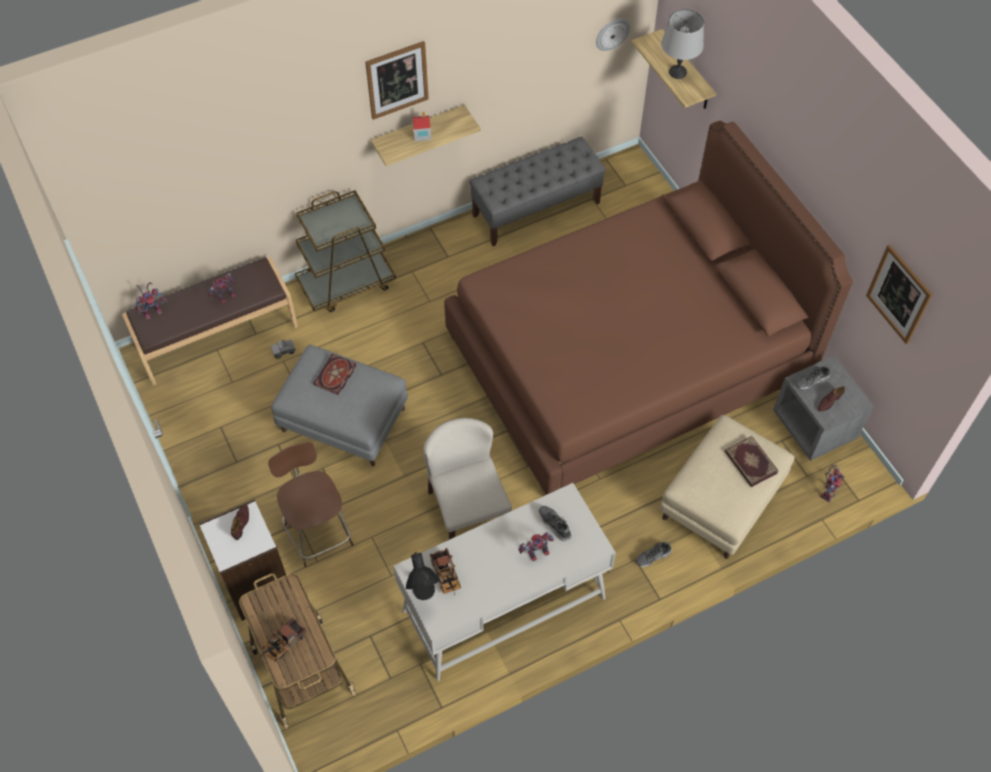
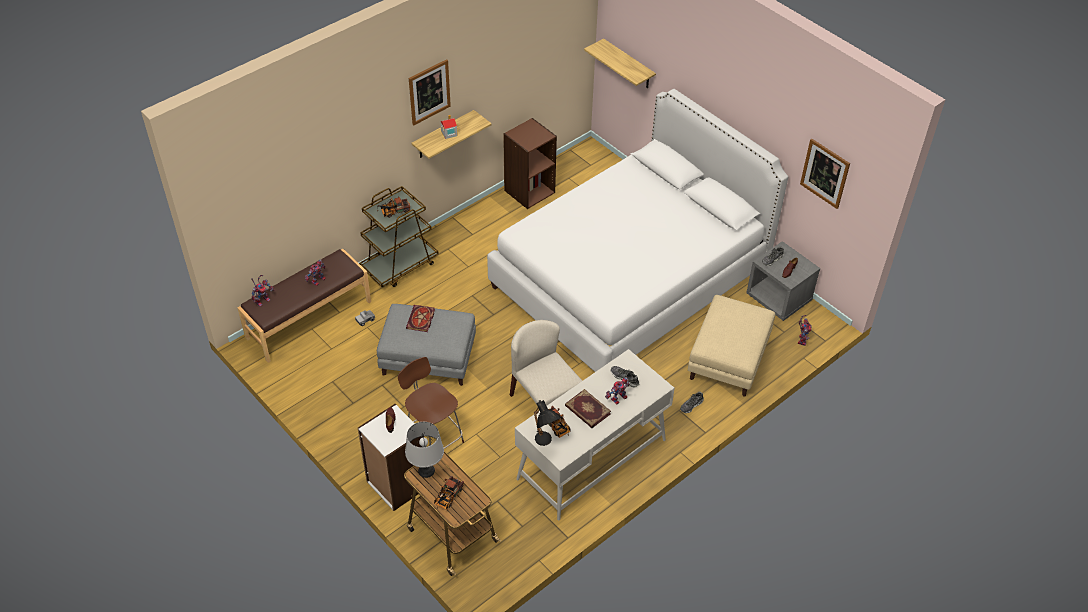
camera: 15 degrees left, 10 degrees down
(335, 224) = (393, 212): none -> toy truck
(536, 209) = (529, 191): grey bench -> brown bookcase
(612, 34) = (569, 46): wall clock -> none
(627, 357) = (629, 278): brown bed -> white bed
(677, 72) = (623, 63): grey table lamp -> grey table lamp (426, 470)
(750, 463) = (745, 321): book -> book (587, 410)

